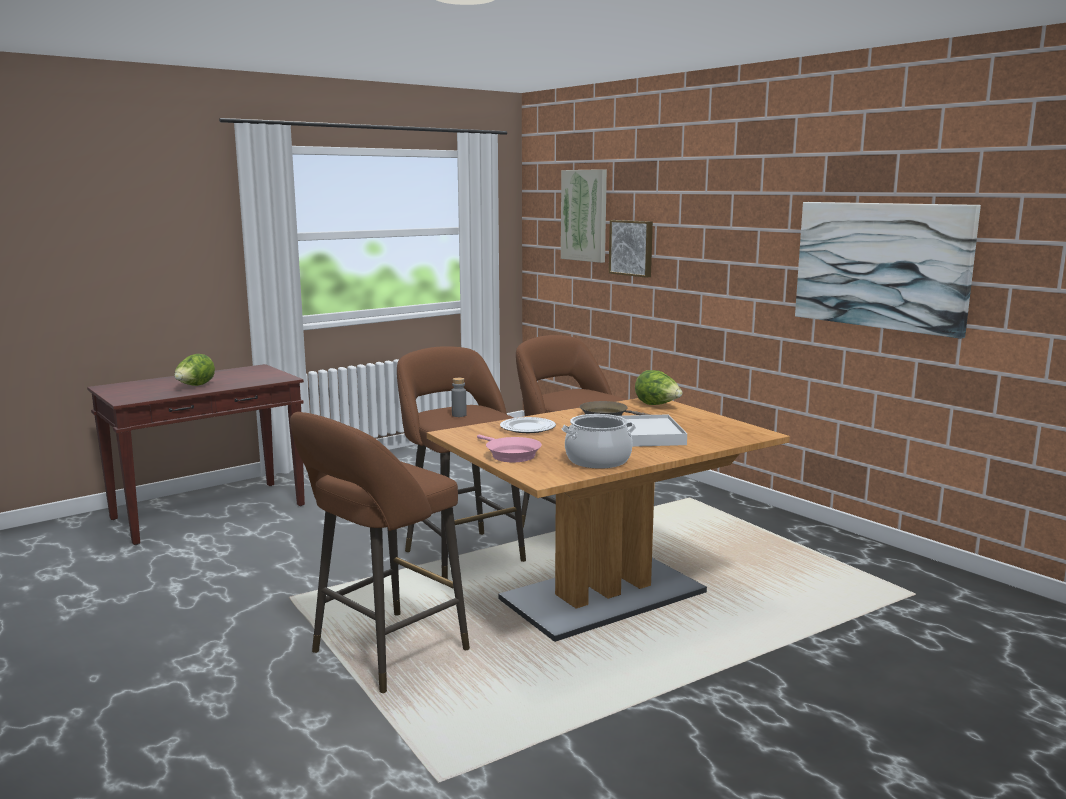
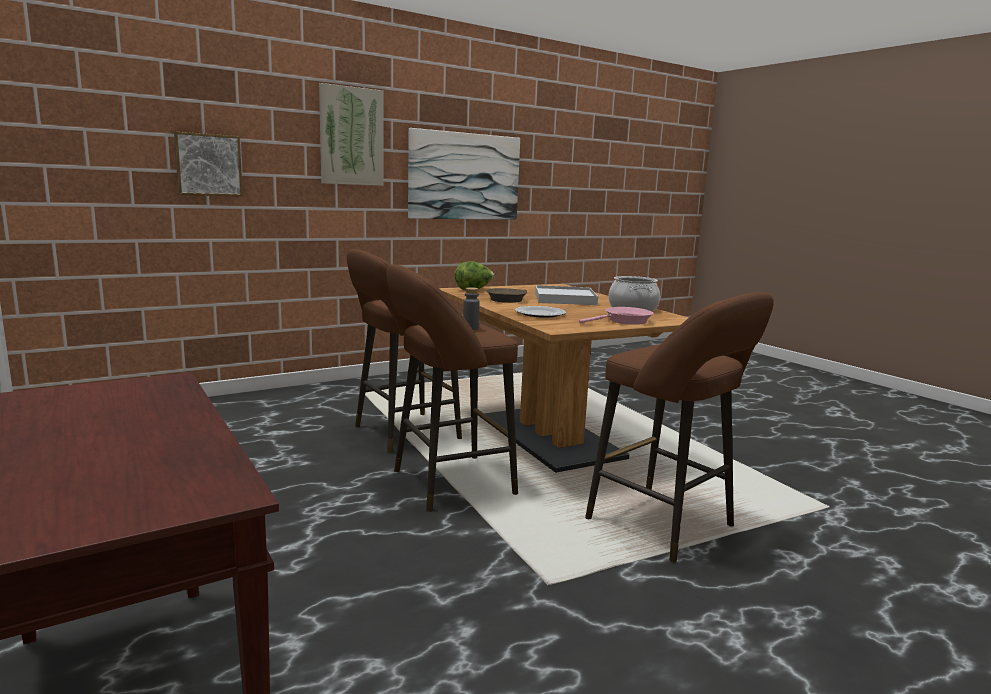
camera: 85 degrees left, 0 degrees up
(195, 386) = (146, 438): lettuce -> none
(584, 215) = (114, 123): picture -> picture (351, 136)

